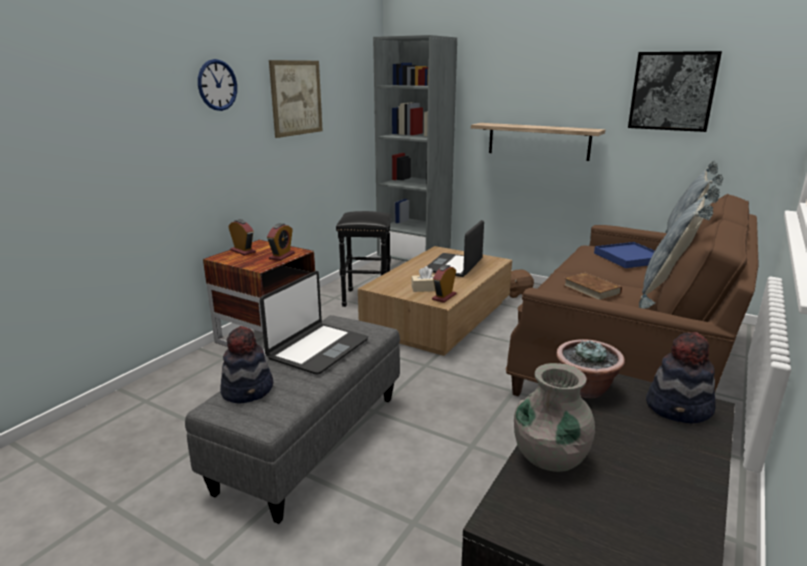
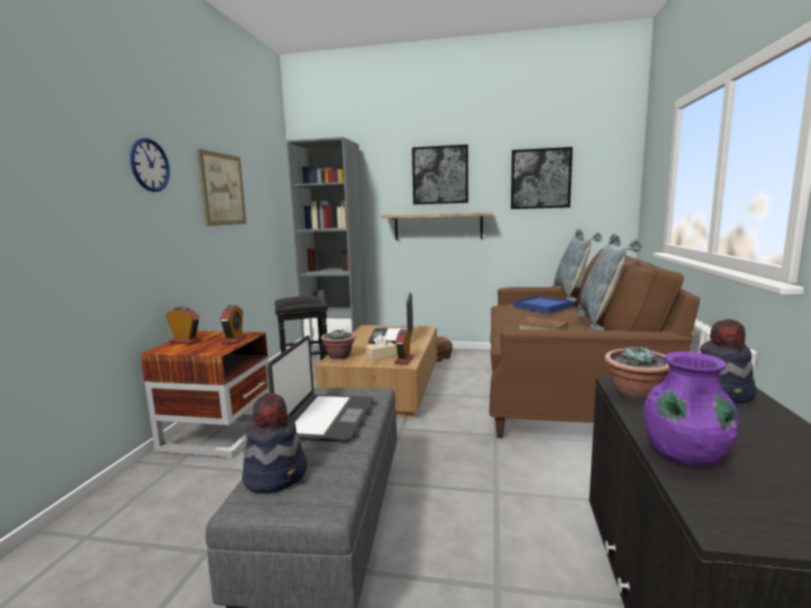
camera: 20 degrees left, 10 degrees down
(386, 282) = (339, 356): none -> potted plant
(547, 79) = (440, 175): none -> picture
(550, 458) = (684, 456): grey vase -> purple vase

